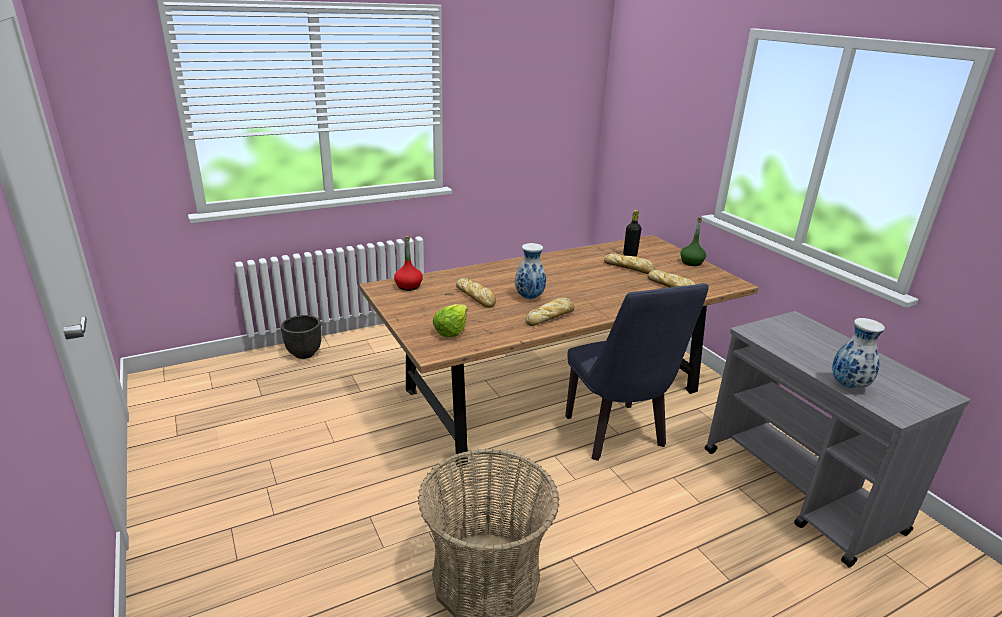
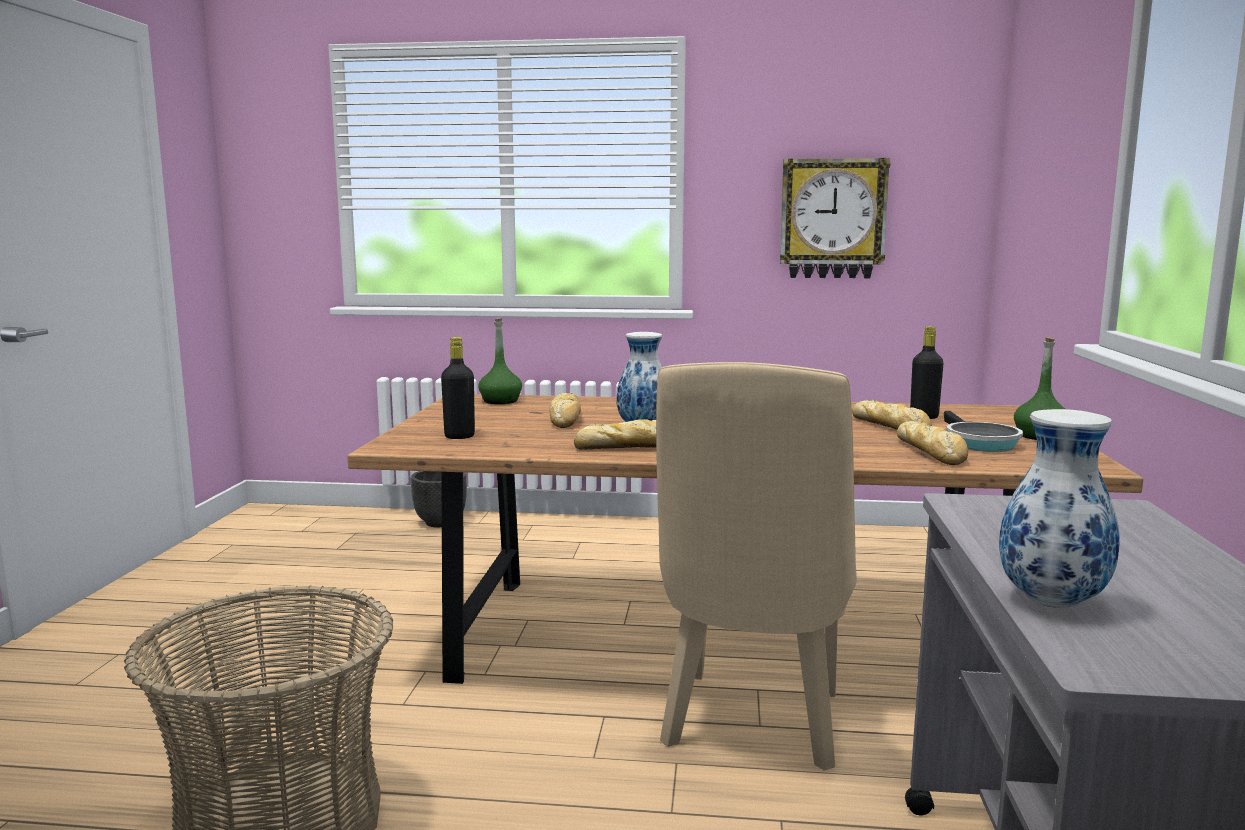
camera: 35 degrees right, 15 degrees down
(408, 286) = (500, 401): red bottle -> green bottle
(451, 330) = (459, 436): lettuce -> black bottle
(525, 124) = (832, 219): none -> wall clock
(618, 436) = (752, 728): blue chair -> beige chair
(678, 274) = (978, 443): none -> frying pan

